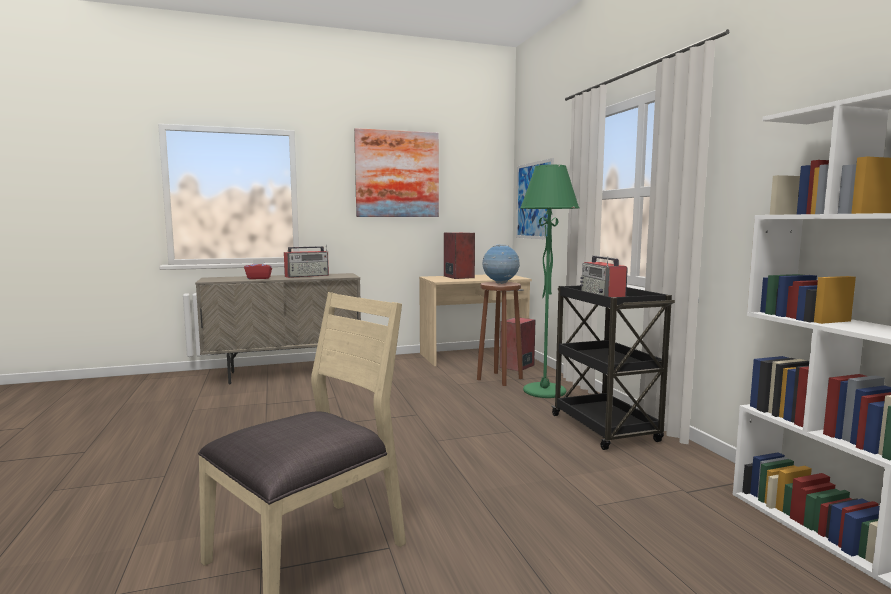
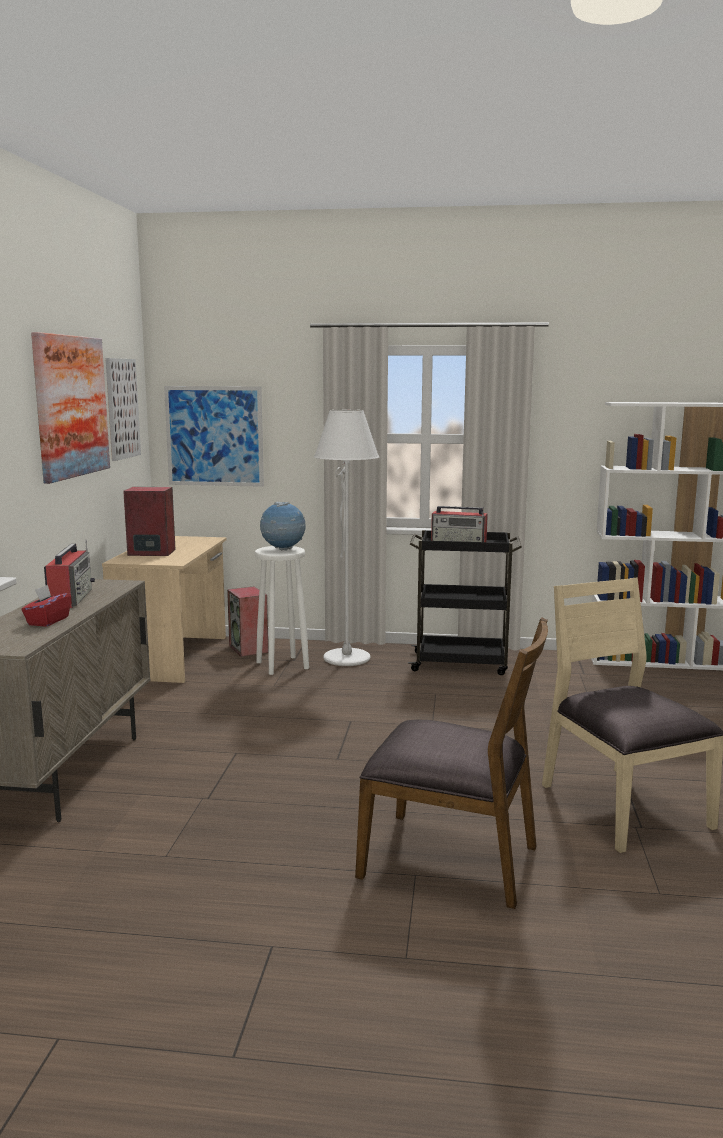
camera: 65 degrees left, 5 degrees up
(187, 484) = (451, 859): none -> brown chair
(469, 180) = (122, 408): none -> picture
(499, 379) = (282, 665): brown stool -> white stool
(544, 391) = (346, 659): green floor lamp -> white floor lamp

